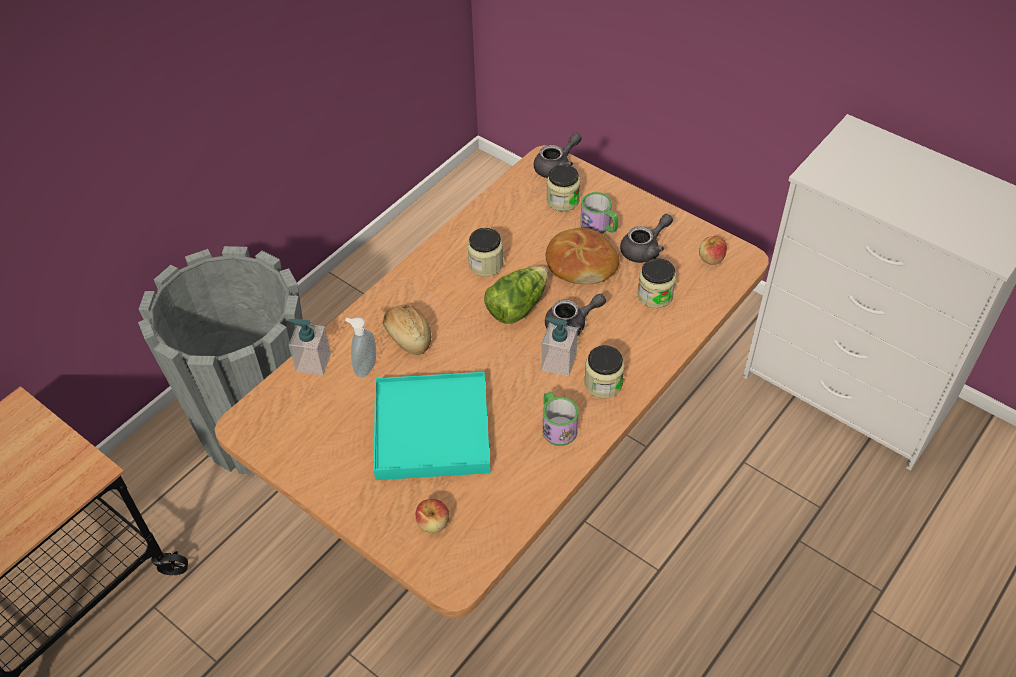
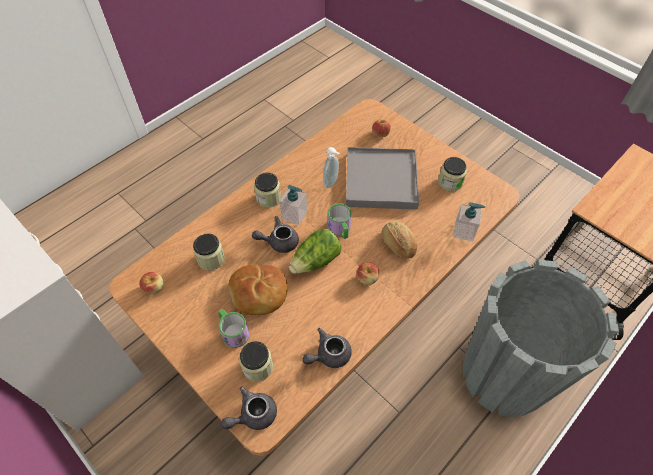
camera: 175 degrees left, 5 degrees up
(364, 367) = (427, 224): soap dispenser -> soap dispenser (332, 183)
(431, 429) = (381, 181): turquoise tray -> grey tray
(448, 293) = (367, 278): none -> apple
(486, 264) = (336, 302): jar -> jar (450, 182)
(556, 426) = (304, 176): mug -> mug (340, 230)
(645, 249) = (203, 303): grey teapot -> grey teapot (328, 355)

